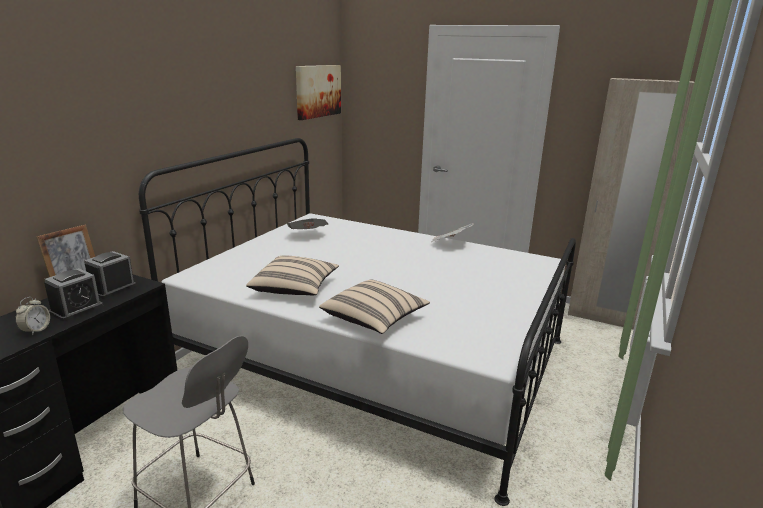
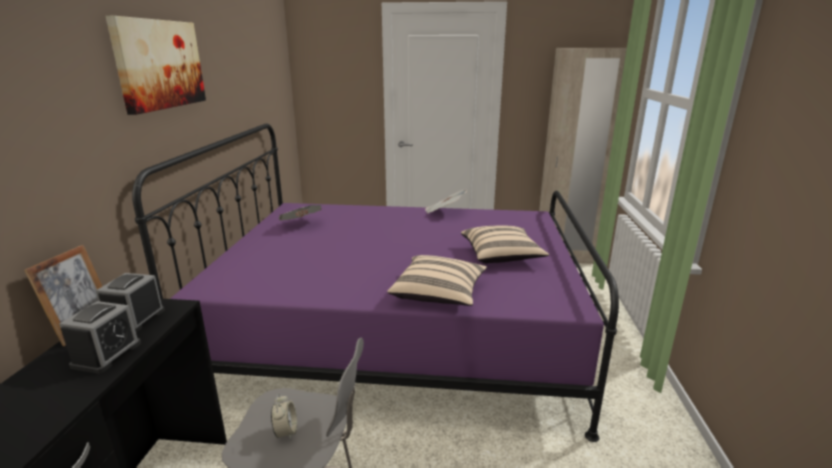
camera: 20 degrees left, 0 degrees up
(36, 330) = (68, 394): alarm clock -> alarm clock (286, 432)
(295, 289) = (333, 280): beige pillow -> beige pillow (501, 256)
(318, 91) = (273, 73): picture -> picture (159, 64)
(375, 355) = (400, 333): white bed -> purple bed

